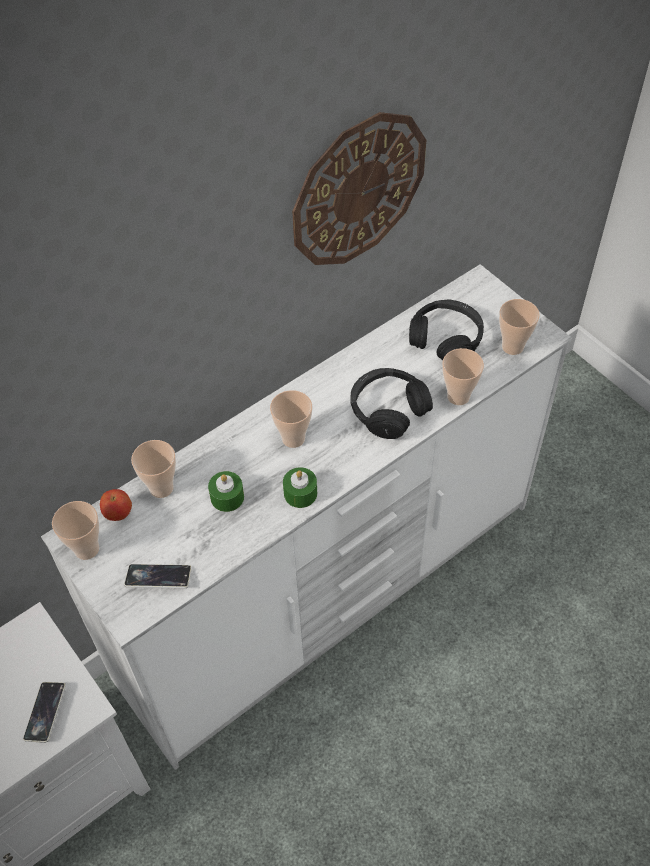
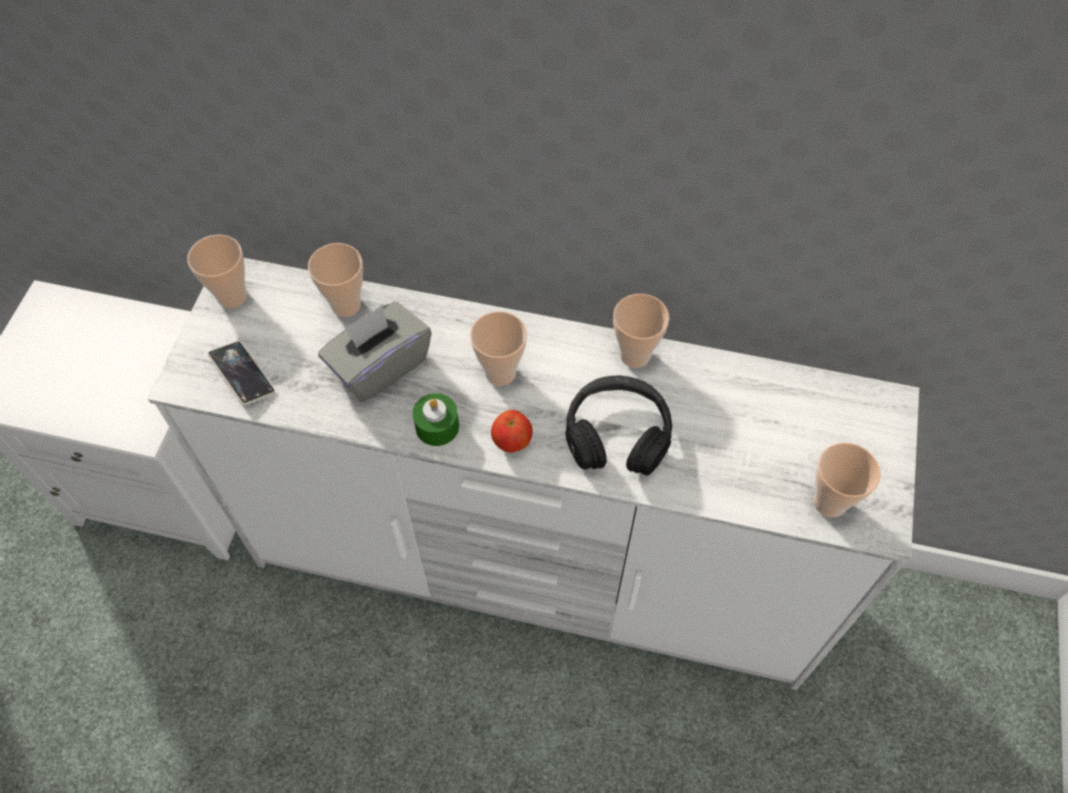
camera: 50 degrees right, 5 degrees up
(45, 713) = (116, 404): phone -> none
(118, 513) = (290, 292): apple -> apple (512, 441)
(227, 497) = (379, 366): green candle -> grey tissue box
(358, 190) = (742, 154): wall clock -> none
(446, 339) = (771, 425): black headphones -> none
(458, 396) = (701, 492): cup -> cup (635, 355)

